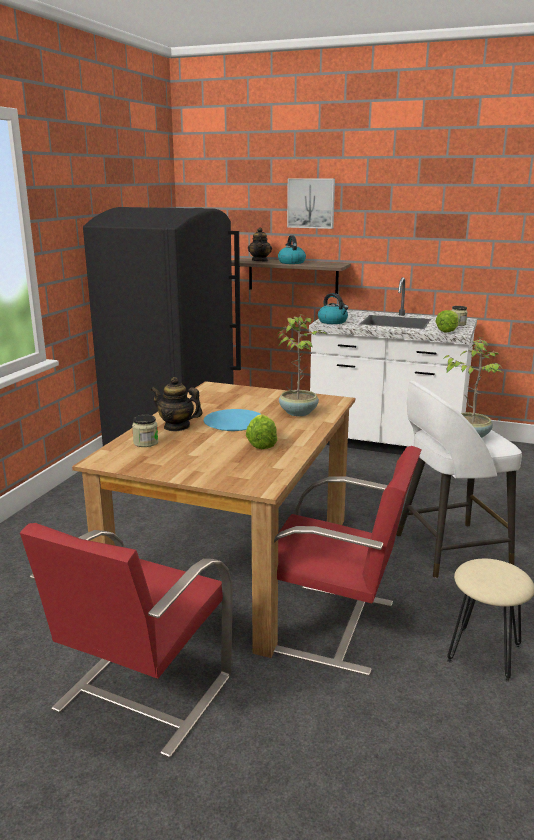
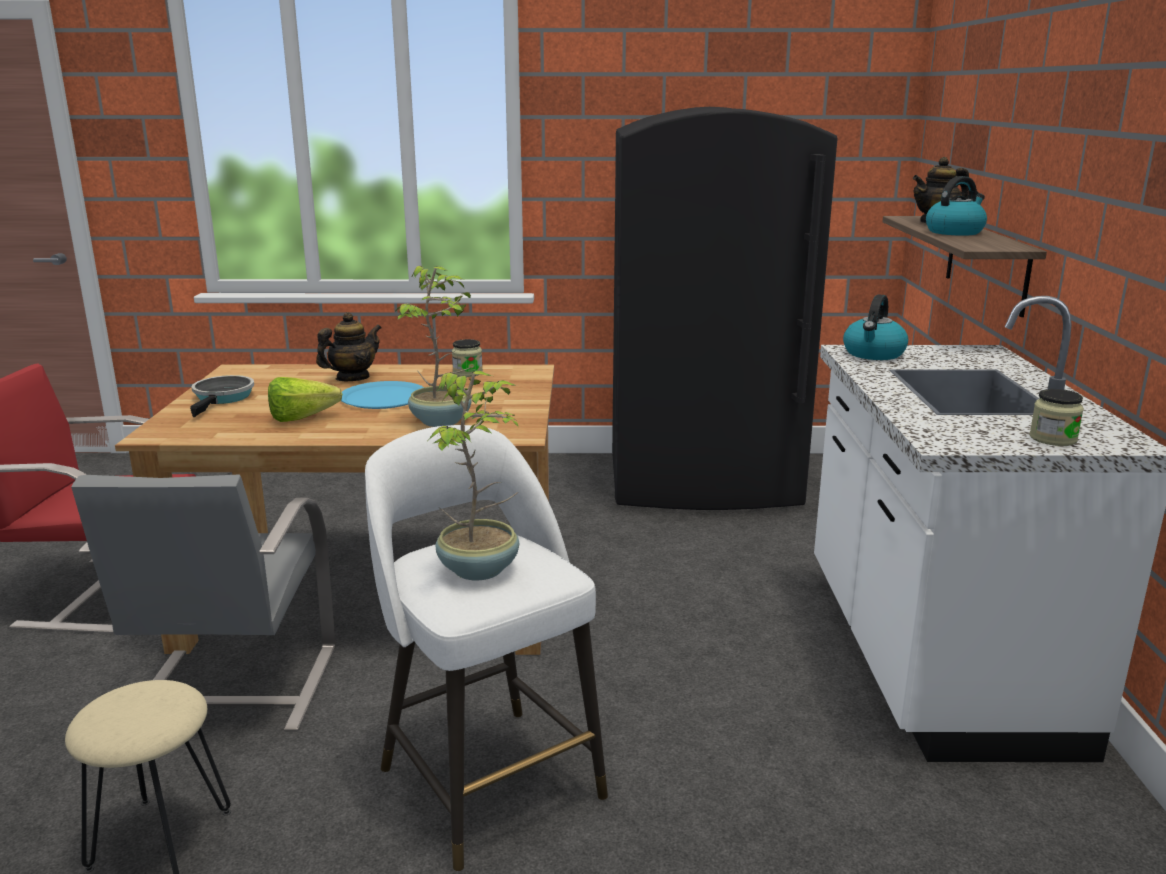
camera: 70 degrees right, 0 degrees up
(146, 442) = (293, 375): jar -> jar (467, 373)
(177, 427) = (352, 378): teapot -> teapot turned 45 degrees clockwise
(185, 465) = (223, 398): none -> frying pan
(311, 203) = (1025, 111): picture -> none
(334, 626) = (231, 689): red chair -> grey chair
(449, 330) = (965, 434): lettuce -> none

